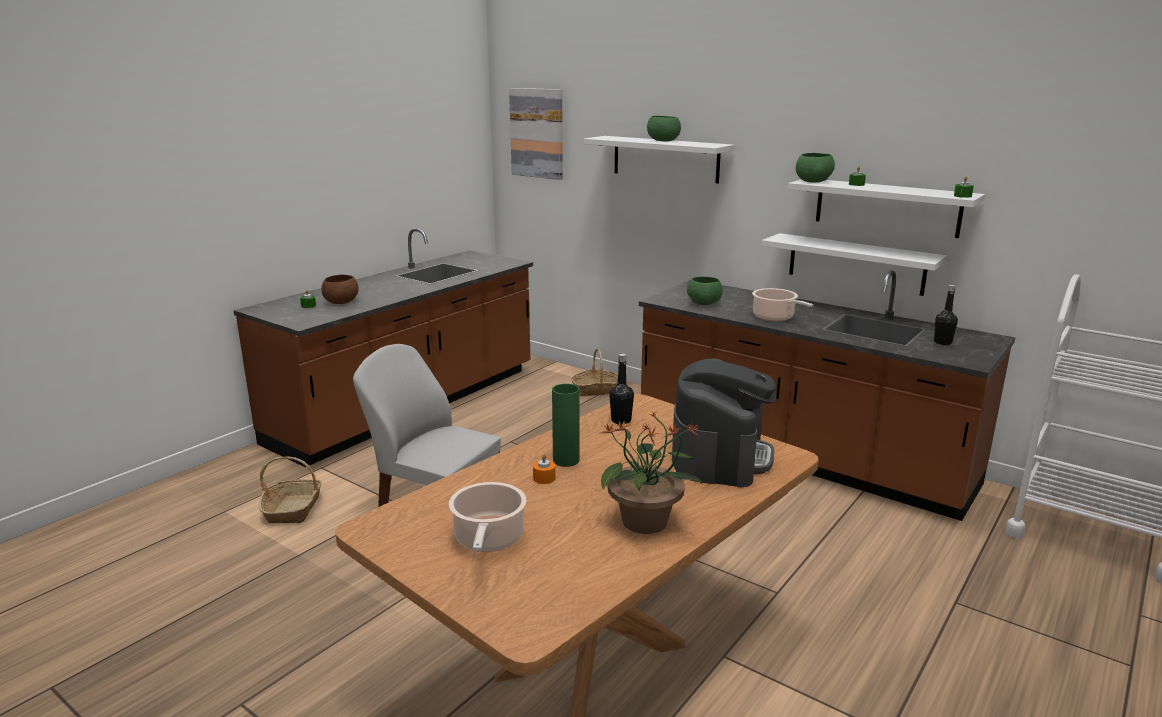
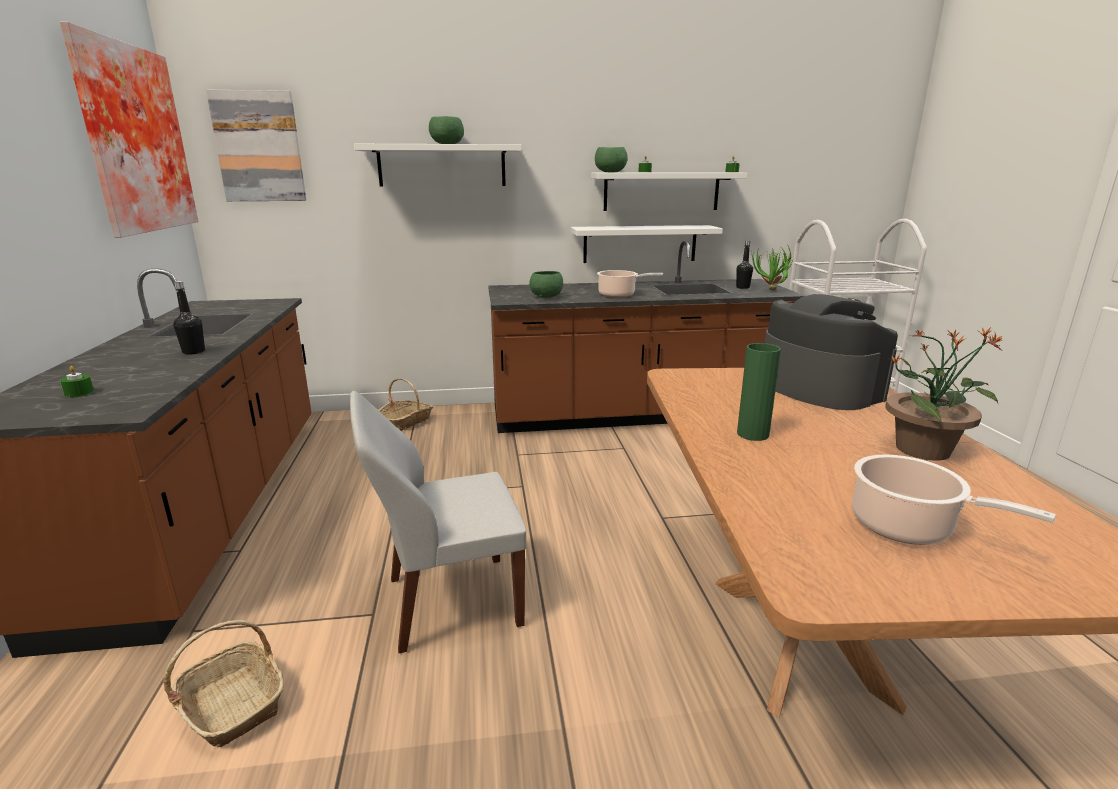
camera: 45 degrees left, 0 degrees up
(340, 302) = (130, 377): brown bowl -> none
(439, 132) = (131, 139): none -> picture
(544, 478) = (782, 455): orange candle -> none
(621, 420) = (697, 390): black bottle -> black bottle (193, 352)
(960, 355) = (770, 291): none -> potted plant

